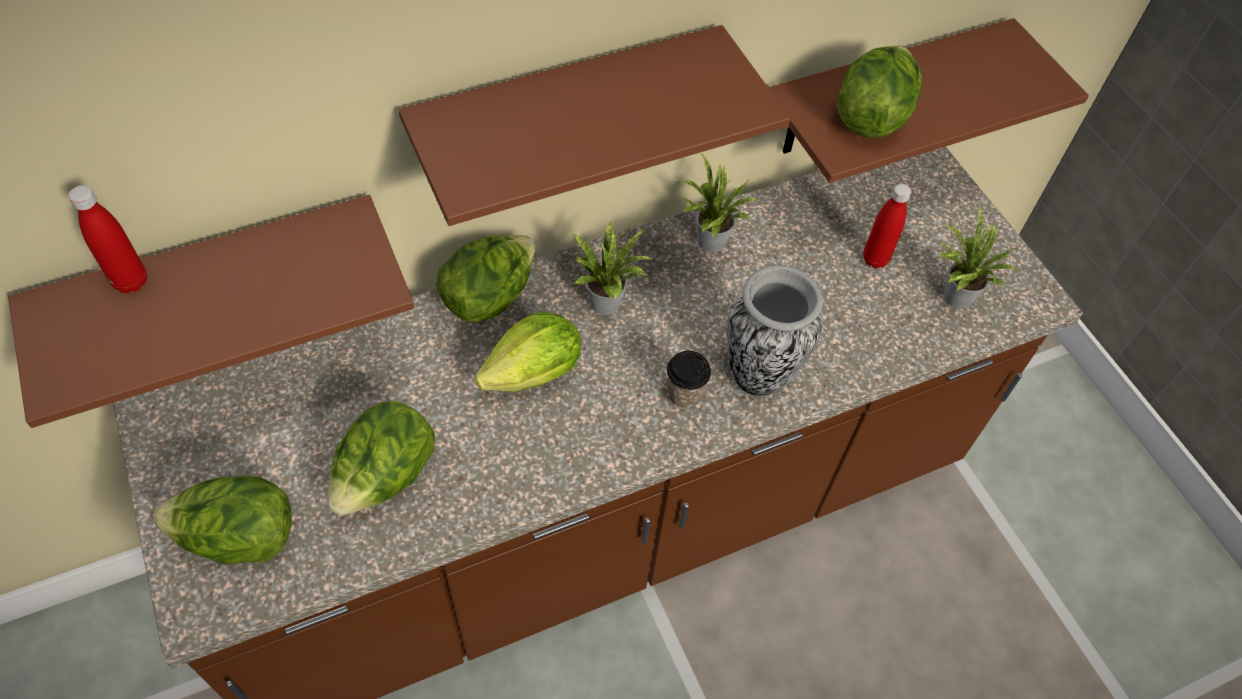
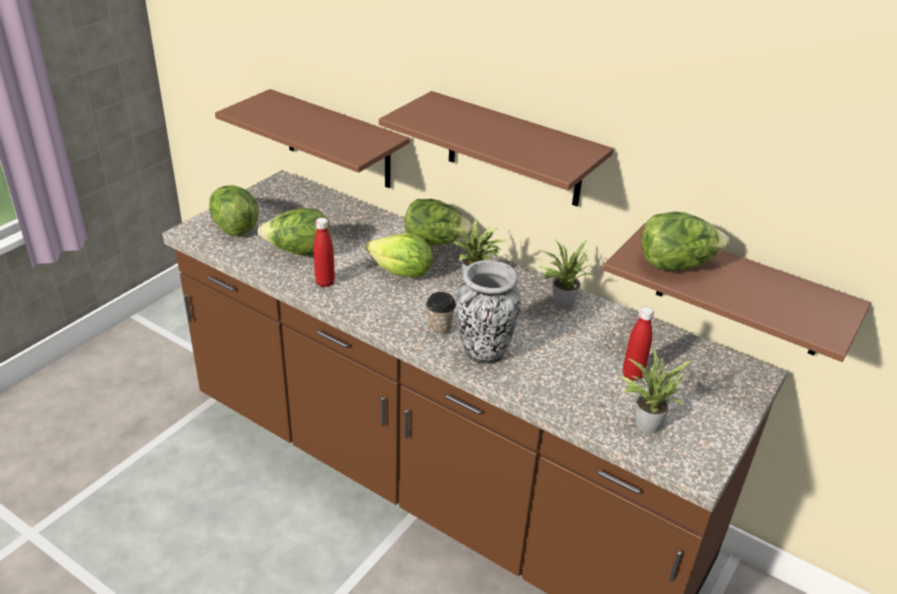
camera: 60 degrees right, 20 degrees down
(131, 281) = (301, 106): red bottle -> red bottle (325, 282)

